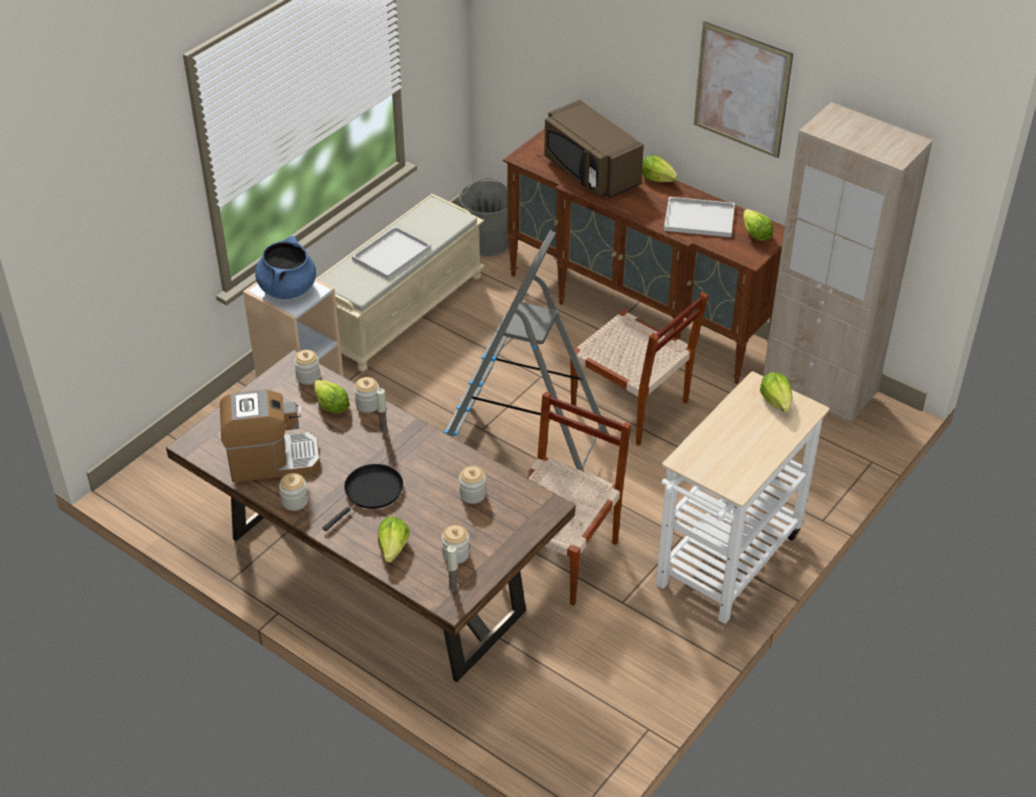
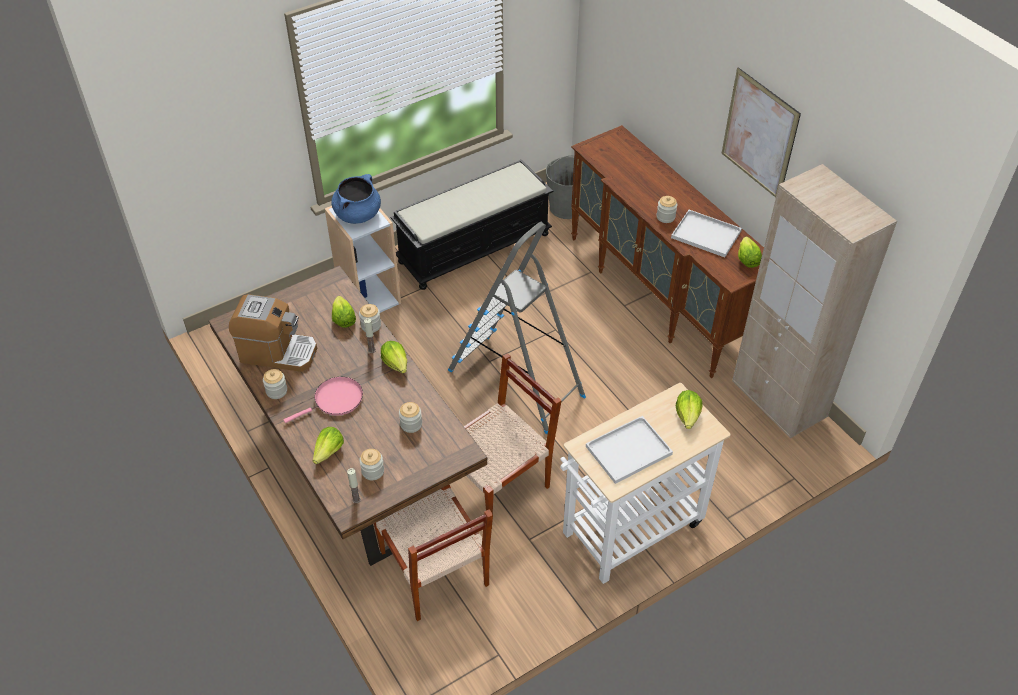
camera: 20 degrees right, 5 degrees up
(308, 377) = (338, 290): jar -> jar (665, 217)
(371, 493) = (335, 400): black frying pan -> pink frying pan
(392, 253) = (466, 202): white tray -> white tray (629, 449)
(401, 310) = (474, 247): beige bench -> black bench
(590, 172) = (635, 173): brown microwave -> none
(632, 406) = (615, 374): chair -> chair (435, 574)
(658, 179) = (689, 191): lettuce -> lettuce (396, 363)

